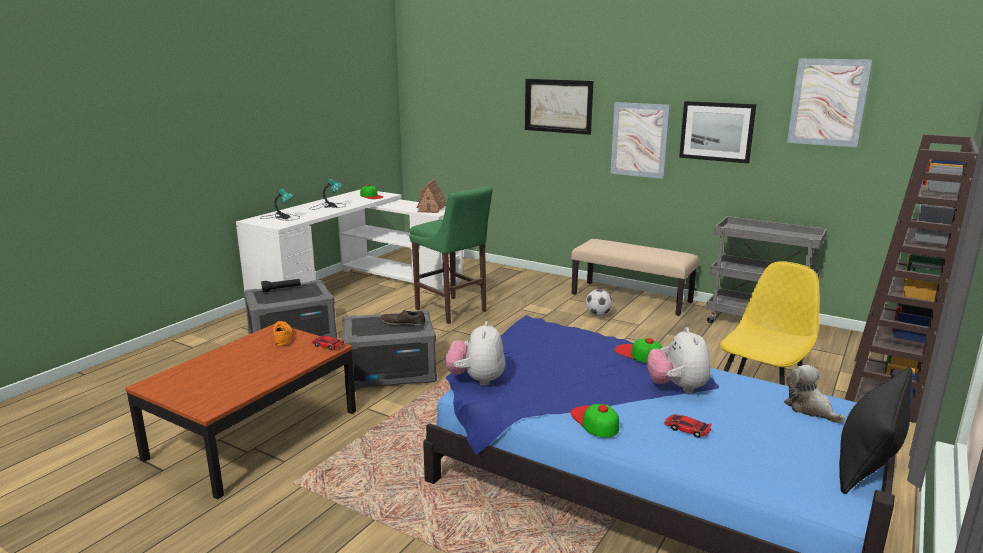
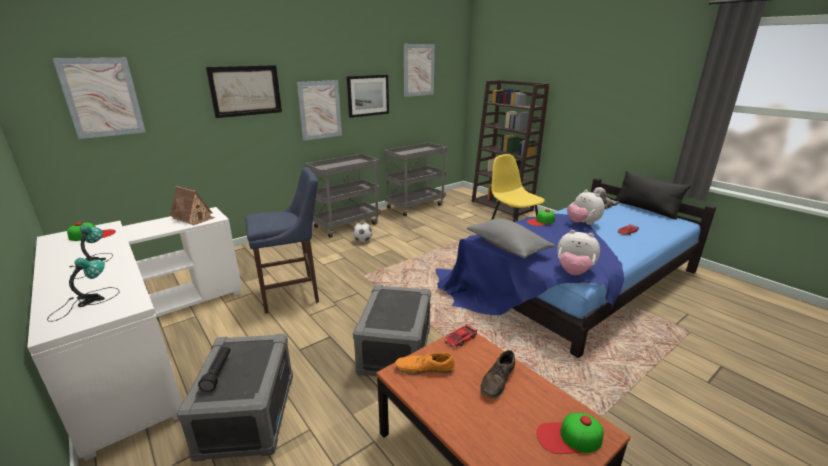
camera: 70 degrees left, 5 degrees up
(403, 323) = (397, 300): brown shoe -> brown shoe (497, 380)
(451, 99) = (102, 97): none -> picture
(452, 311) = (293, 294): green stool -> blue stool
(518, 338) = (507, 247): none -> grey pillow
(594, 421) = (625, 249): cap -> cap (569, 437)
(631, 298) = (347, 225): beige bench -> grey cart
(677, 388) = (582, 223): plush toy -> plush toy turned 45 degrees clockwise

